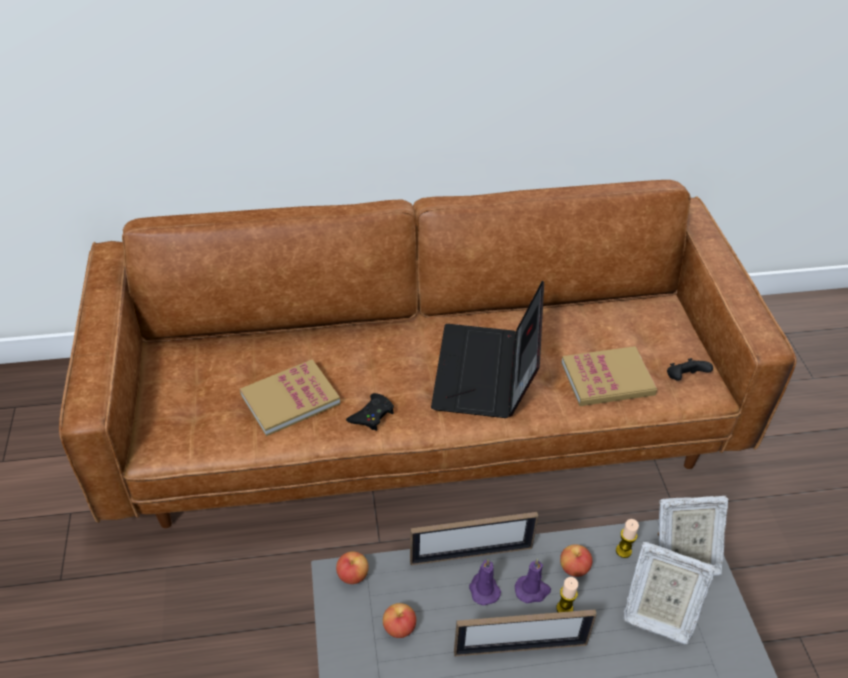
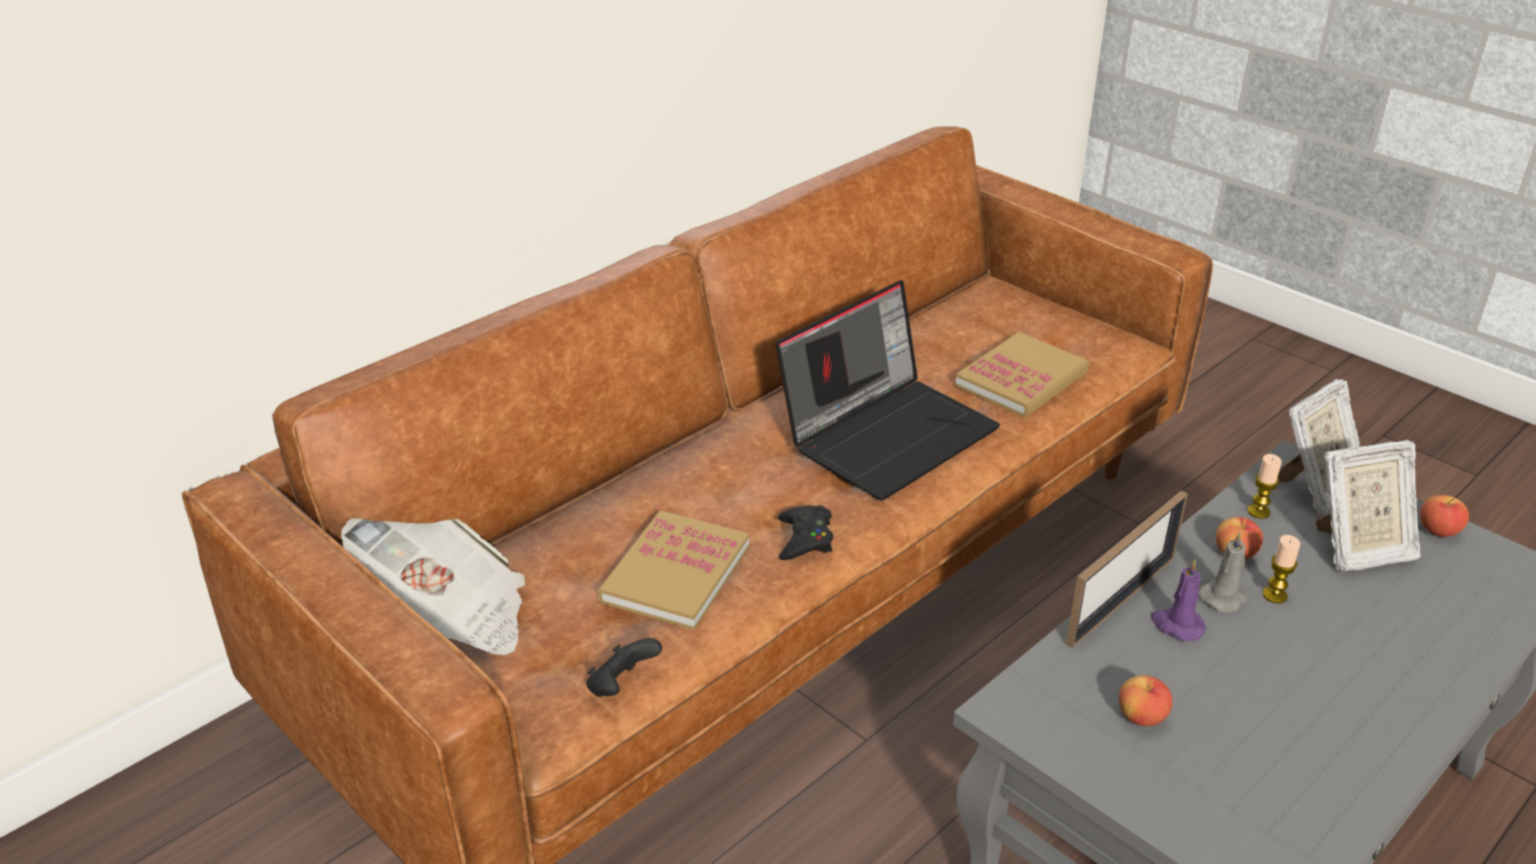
camera: 35 degrees left, 10 degrees down
(171, 364) = (445, 617): none -> newspaper
(352, 575) = (1022, 696): apple -> apple (1438, 530)
(487, 374) = (888, 433): laptop -> laptop turned 105 degrees counterclockwise
(520, 648) = (1282, 657): picture frame -> none
(532, 590) = (1224, 597): purple candle -> grey candle
(684, 379) = (1094, 345): black game controller -> black game controller (622, 687)

